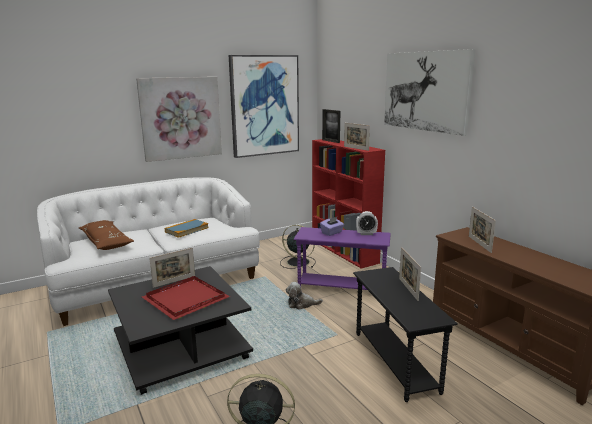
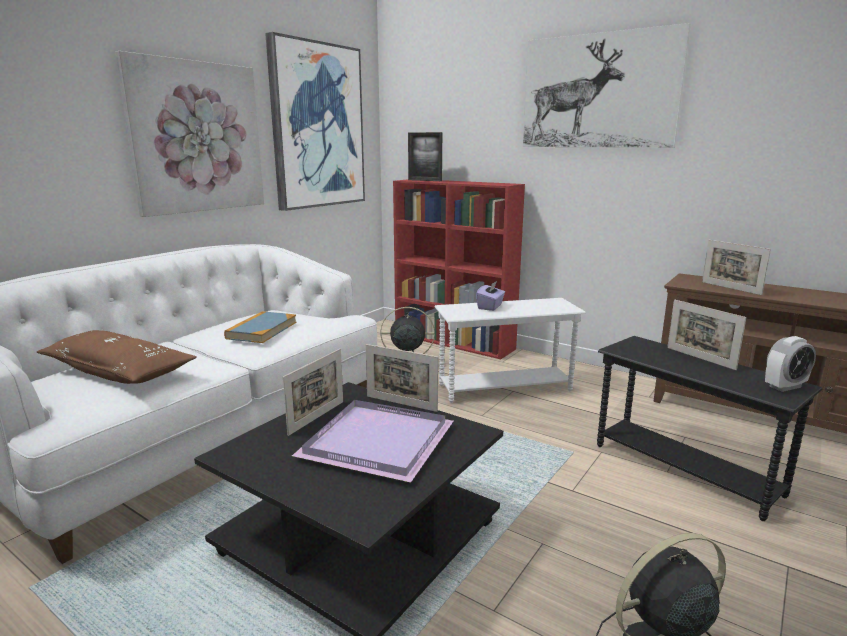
camera: 25 degrees left, 0 degrees up
(186, 298) = (376, 441): red tray -> purple tray
(301, 304) = (477, 421): plush toy -> none
(341, 287) = (504, 388): purple side table -> white side table
(356, 148) = (483, 184): picture frame -> picture frame (401, 403)
(366, 234) = (536, 302): alarm clock -> alarm clock (785, 386)

